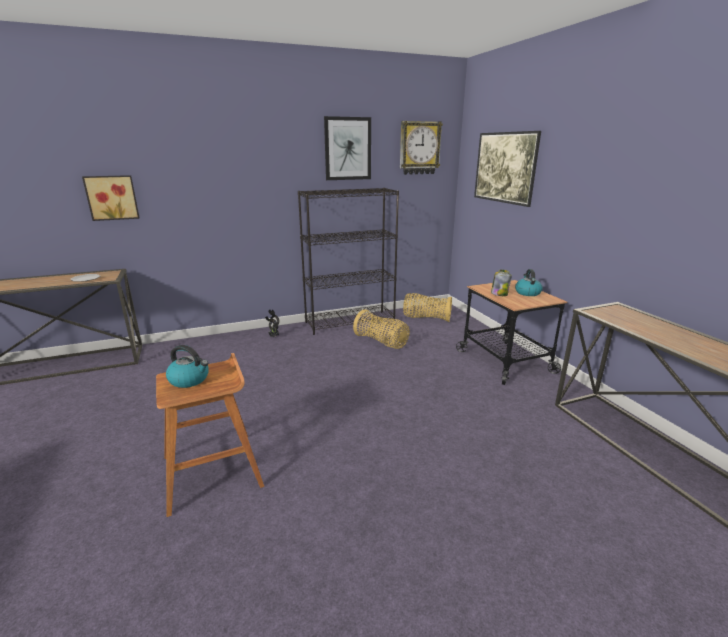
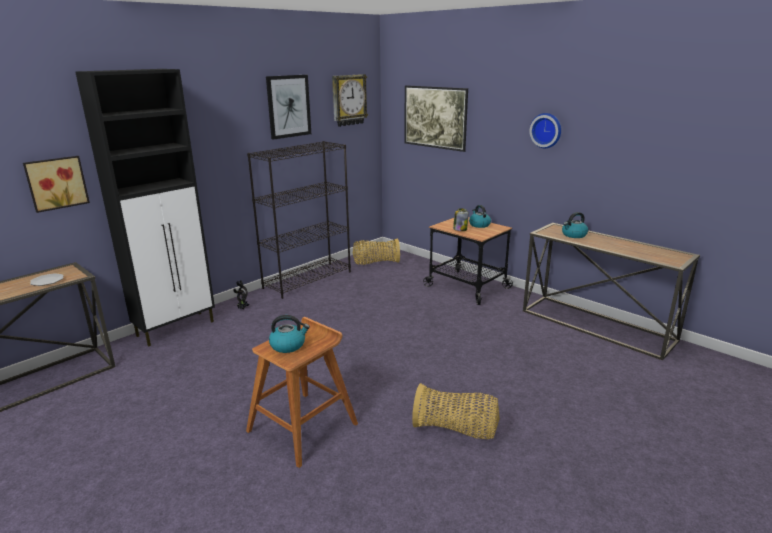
camera: 25 degrees left, 0 degrees up
(210, 342) = (177, 328): none -> black cabinet
(382, 342) = (354, 292): basket -> basket (456, 429)
(626, 179) = (546, 130): none -> wall clock
(636, 321) = (574, 235): none -> kettle

